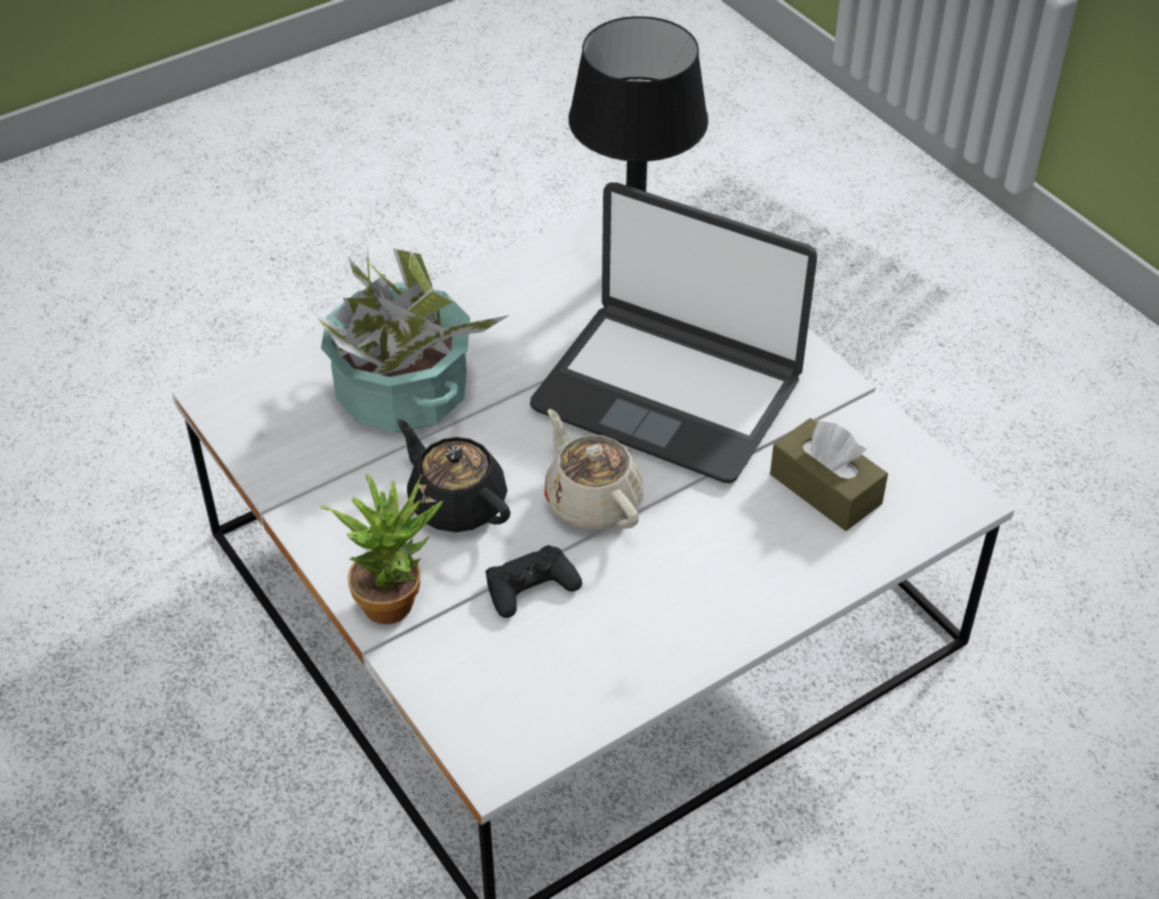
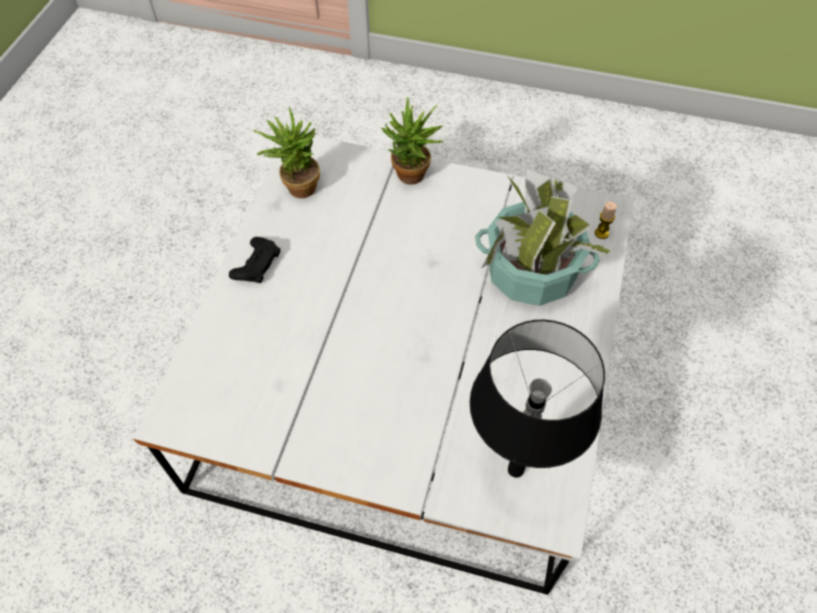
camera: 140 degrees right, 10 degrees up
(267, 380) = (601, 233): none -> candle
(456, 503) = (435, 235): black teapot -> none
(531, 587) = (358, 221): black game controller -> black game controller (256, 264)
(564, 698) = (296, 187): none -> potted plant
(592, 501) = (372, 280): beige teapot -> none
(668, 392) = (395, 375): laptop -> none
(825, 489) = (254, 373): brown tissue box -> none

